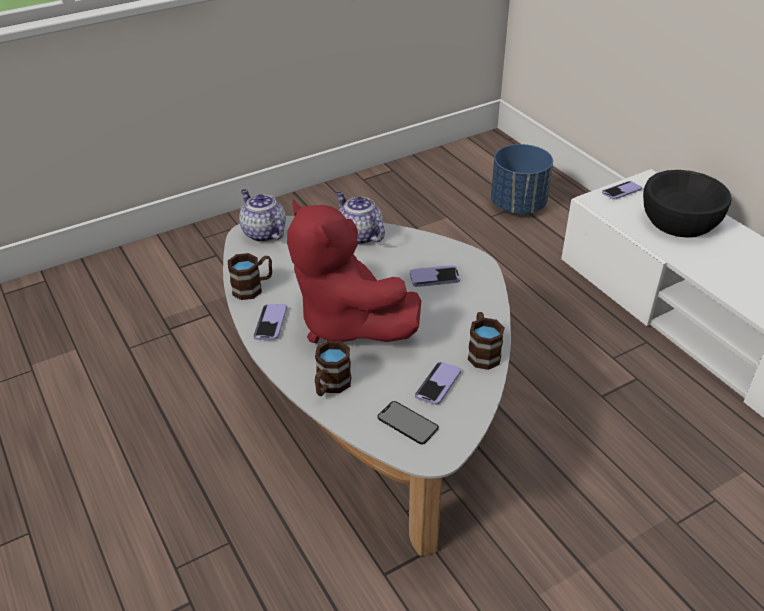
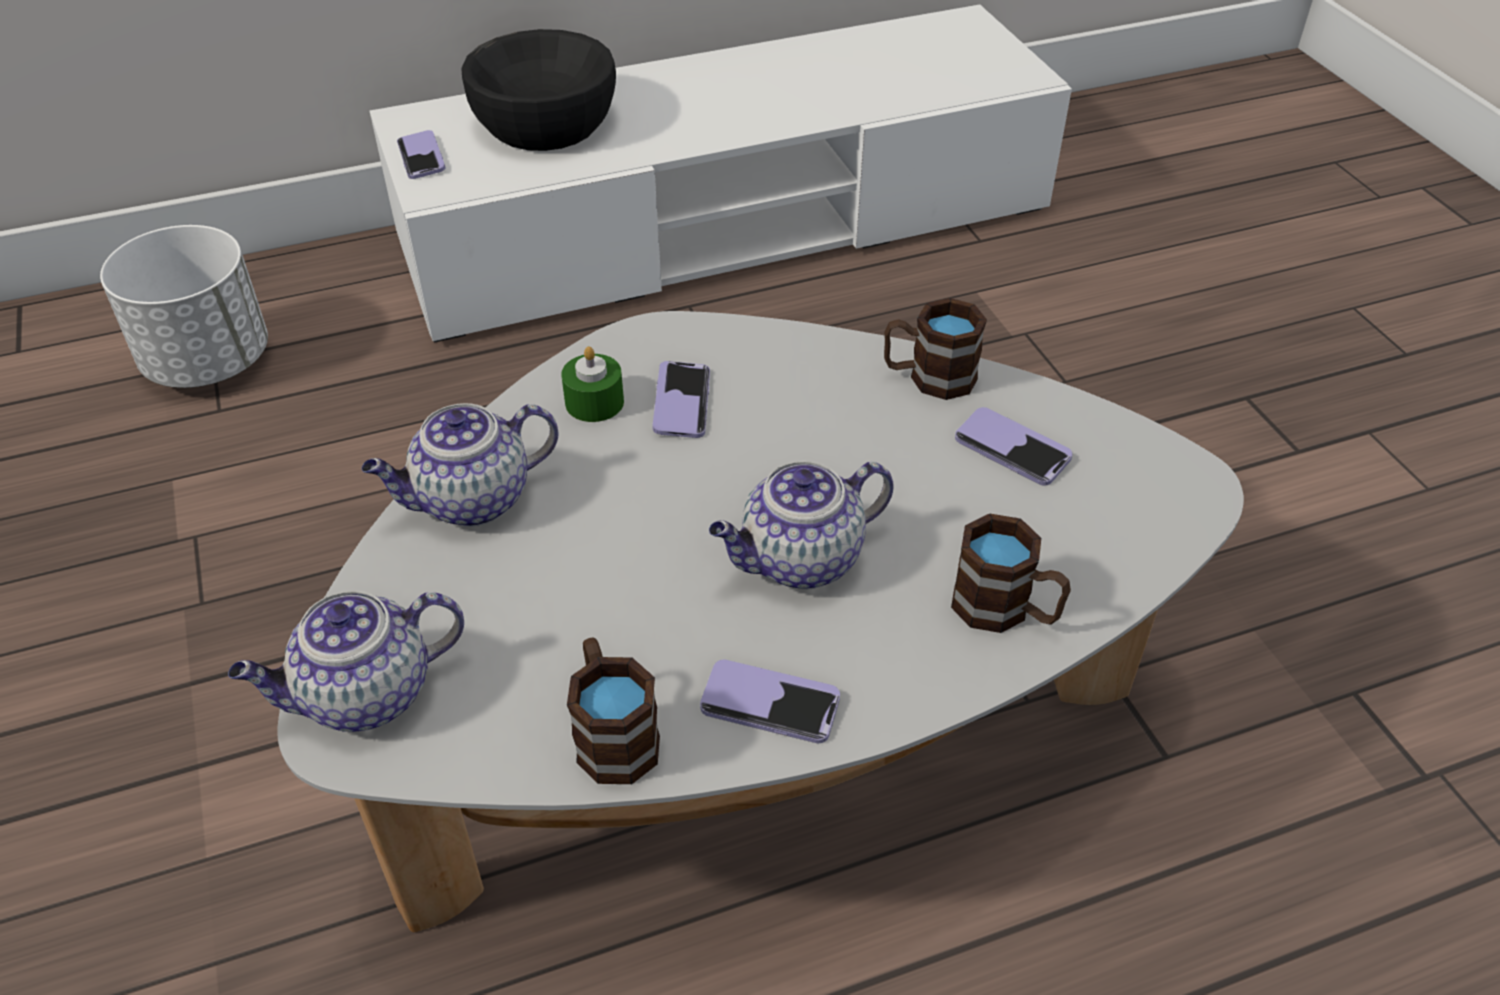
camera: 80 degrees left, 5 degrees up
(346, 322) = (800, 561): red plush toy -> teapot
(407, 423) = (1114, 506): phone -> none
(426, 254) = (594, 402): none -> green candle
(518, 205) = (208, 361): blue planter -> white planter

